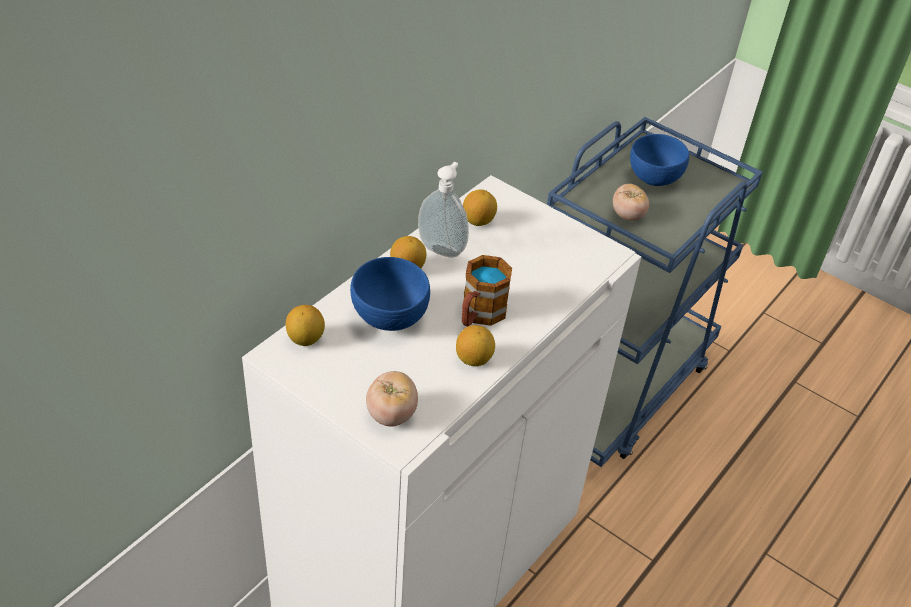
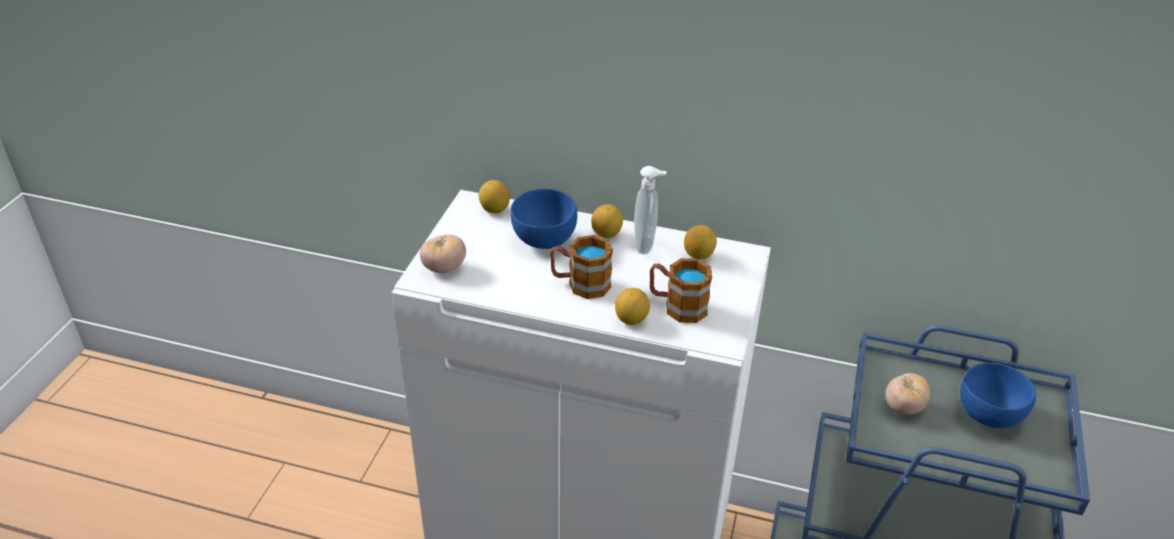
camera: 70 degrees right, 5 degrees down
(474, 359) = (527, 293): lemon -> lemon (631, 319)
(546, 262) = (677, 306): none -> mug

